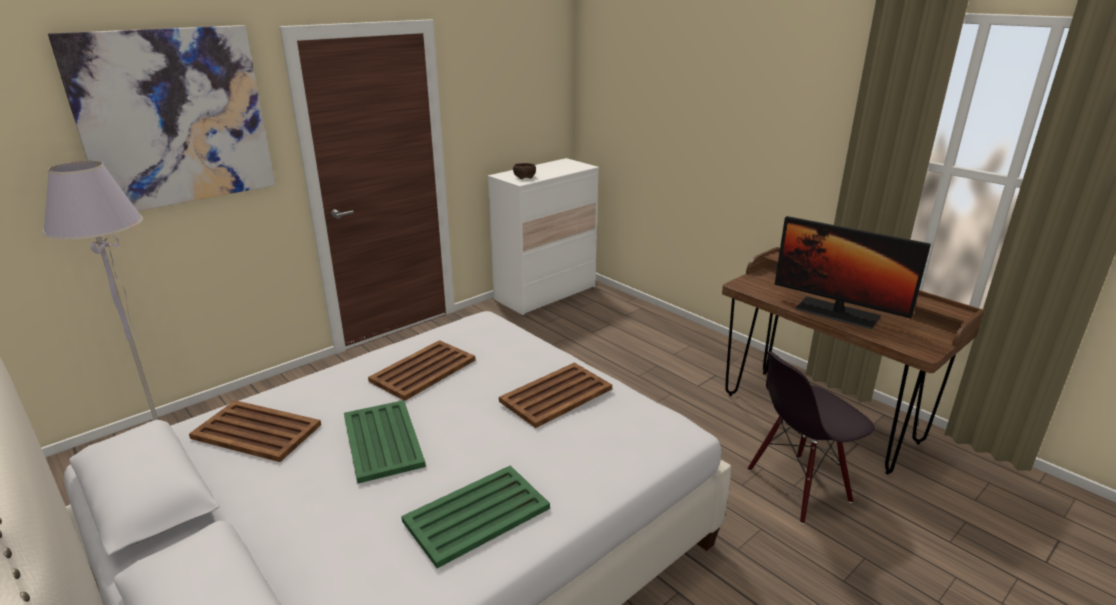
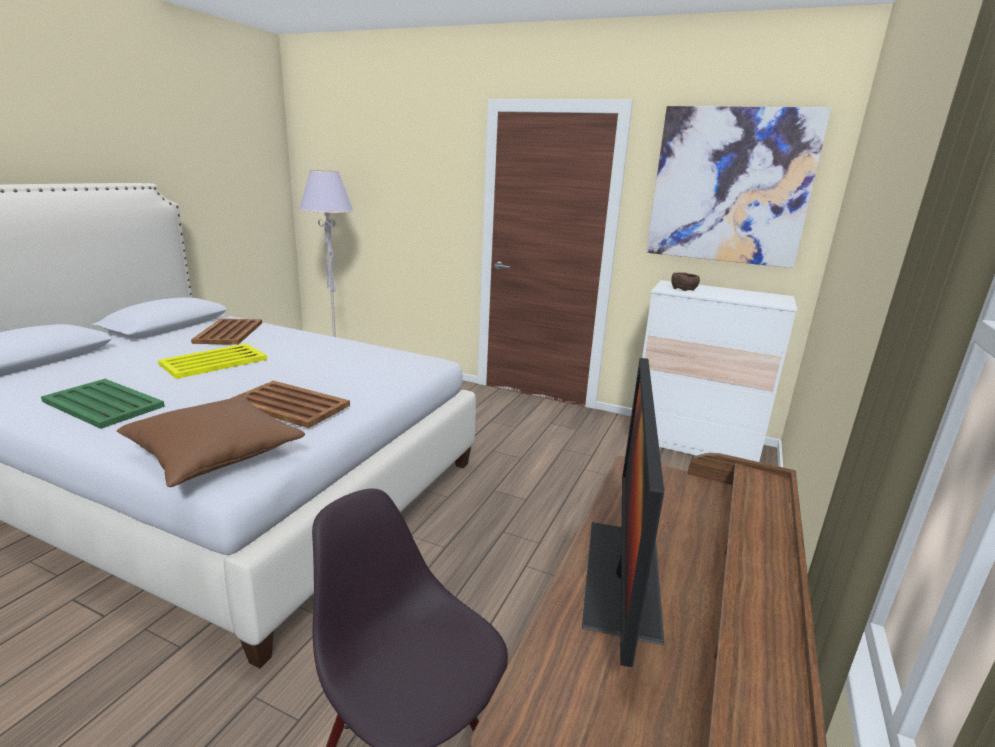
camera: 65 degrees right, 5 degrees down
(174, 118) = (409, 160): picture -> picture (730, 186)
(382, 441) = (213, 362): green tray -> yellow tray
(422, 371) = (324, 356): brown tray -> none
(639, 437) = (215, 454): none -> brown pillow

